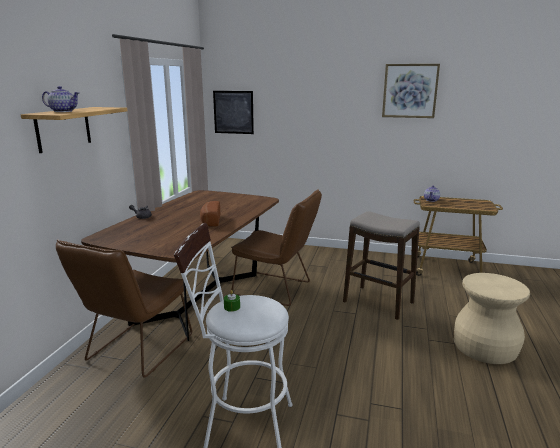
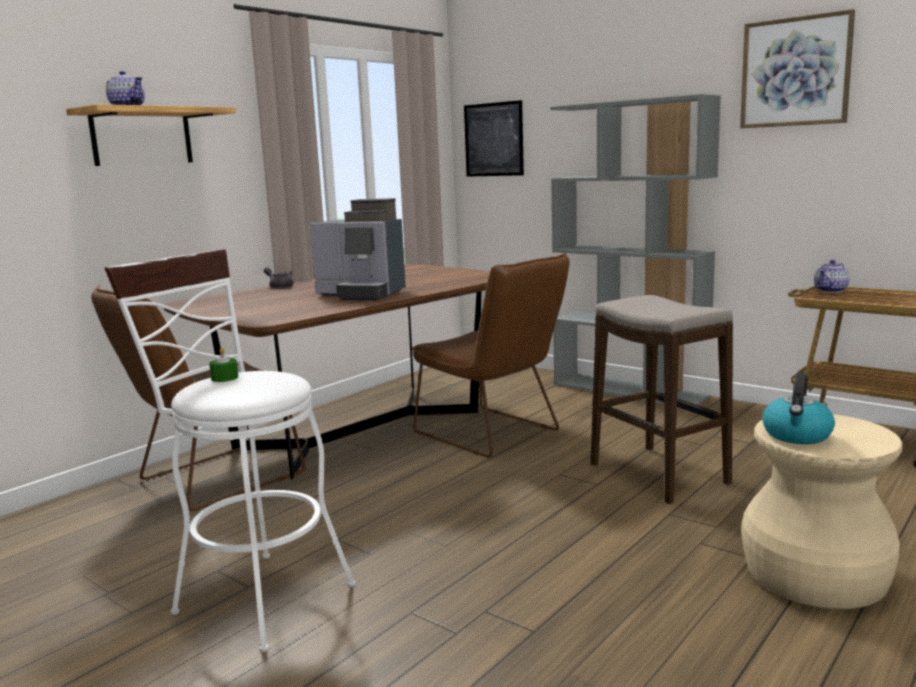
camera: 25 degrees right, 5 degrees down
(210, 221) = (362, 294): bread -> coffee machine
(322, 251) = (630, 390): none -> grey bookcase
(487, 288) = (797, 435): none -> kettle

